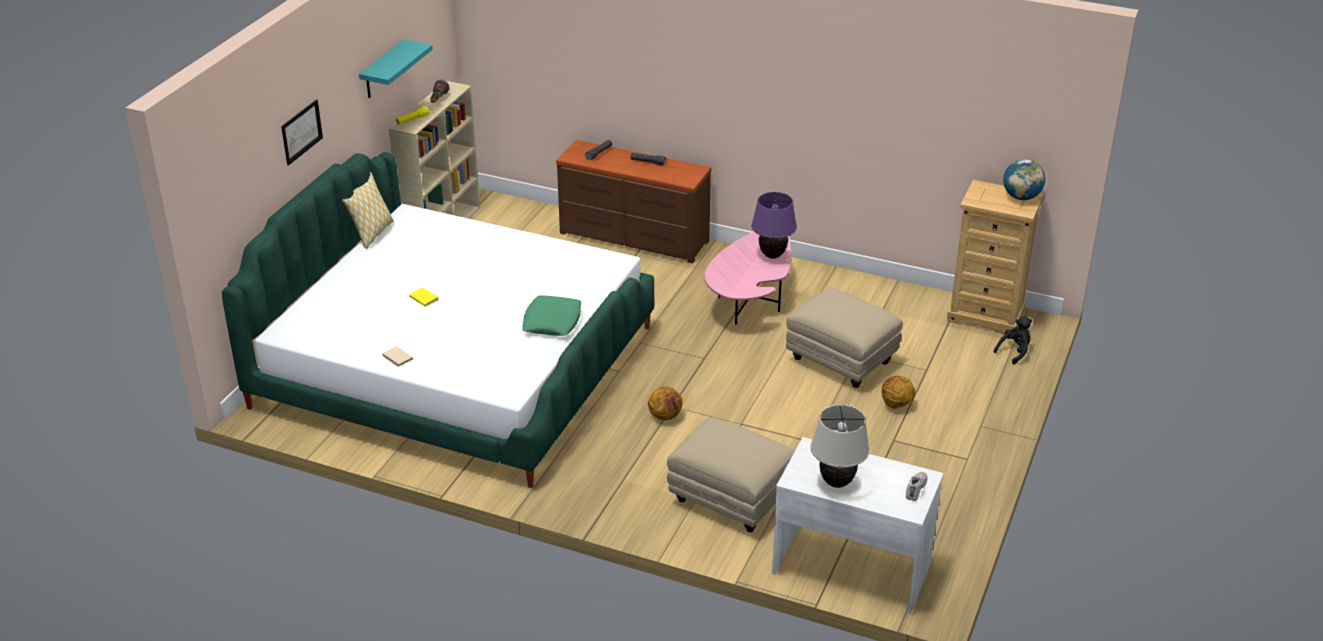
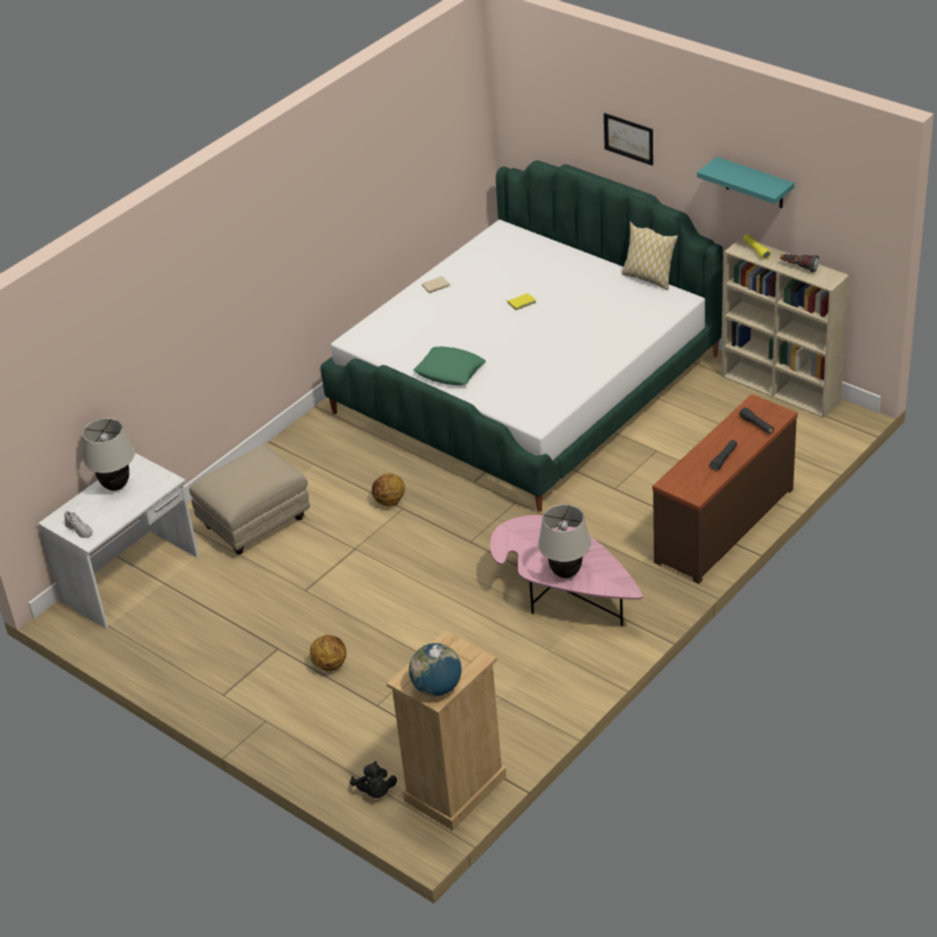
camera: 110 degrees right, 5 degrees up
(772, 255) = (566, 573): purple table lamp -> beige table lamp
(842, 361) = (420, 642): beige ottoman -> none

